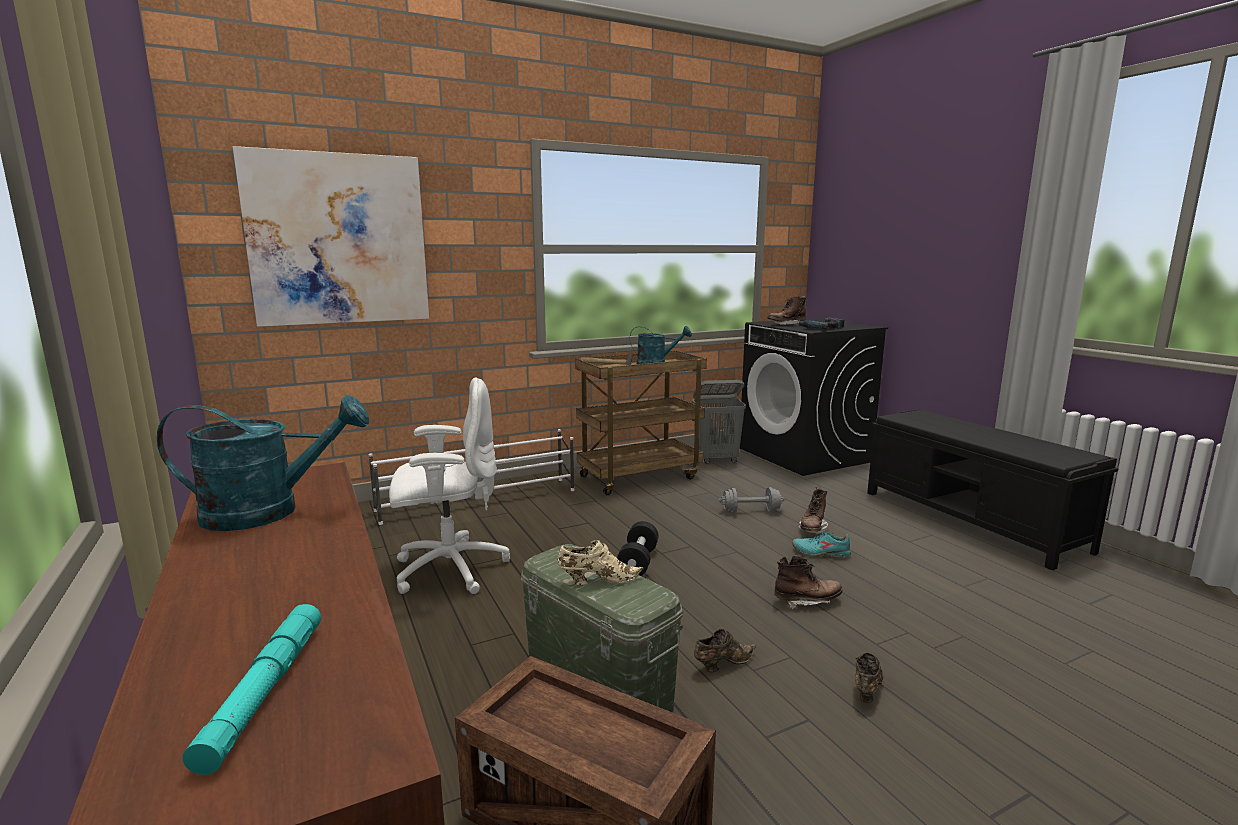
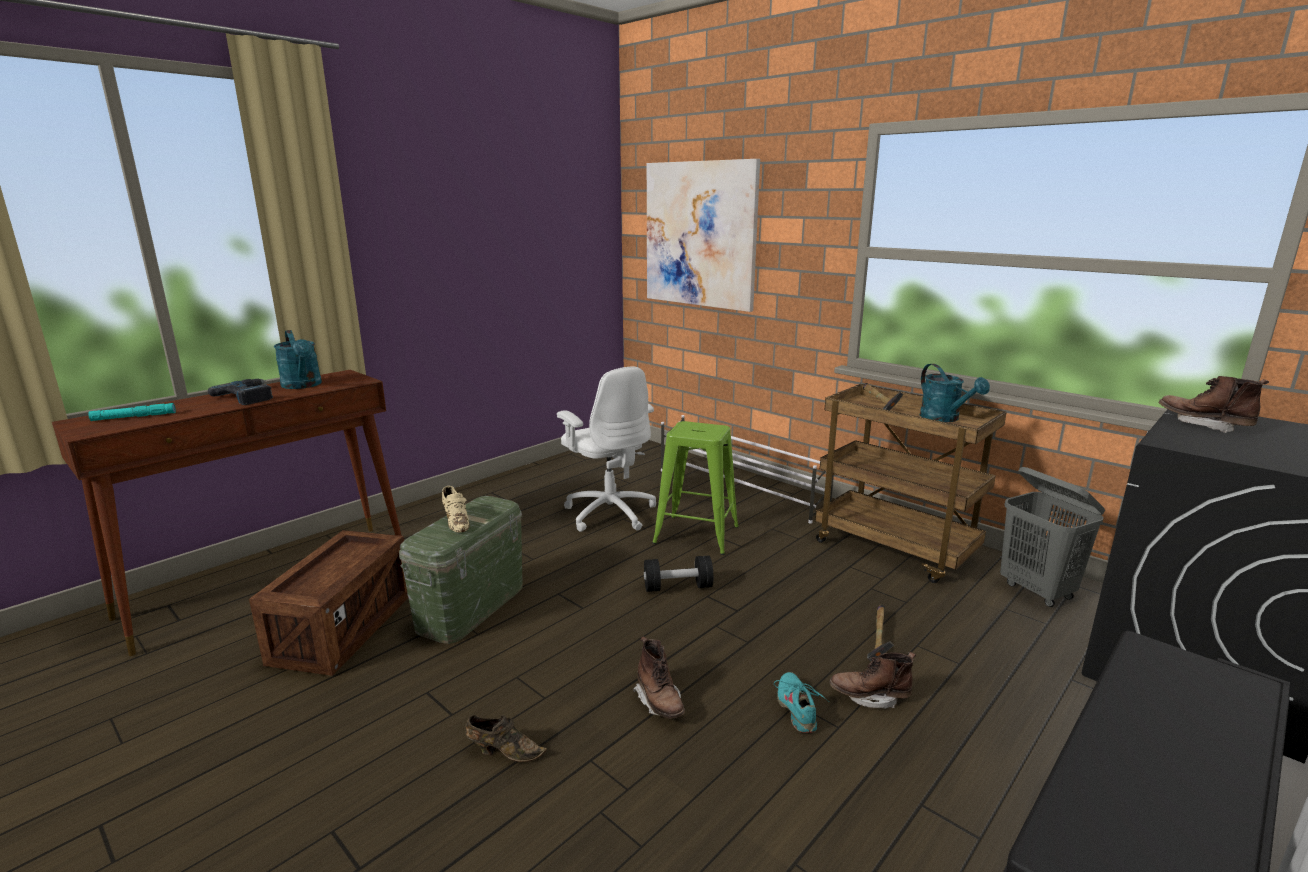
camera: 70 degrees right, 5 degrees up
(547, 536) = (695, 534): none -> green stool
(722, 664) = (520, 659): brown shoe -> none
(751, 511) = (878, 640): grey dumbbell -> hammer
(821, 328) = (1220, 446): power drill -> power drill (249, 396)

